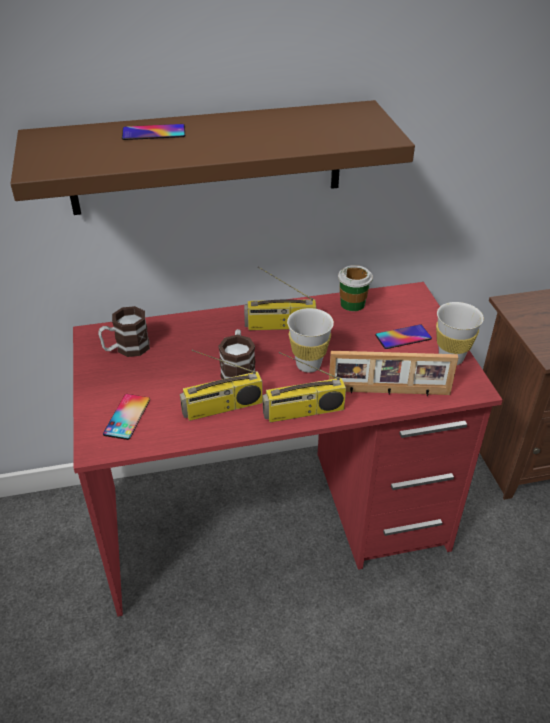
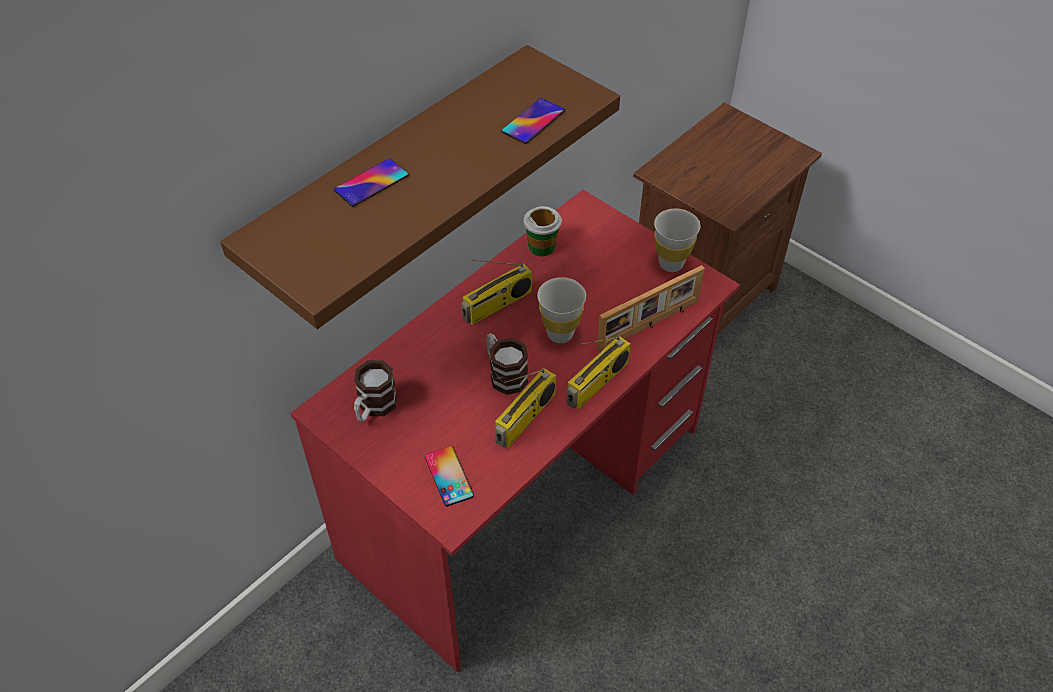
camera: 35 degrees left, 10 degrees up
(403, 337) = (615, 261): phone -> phone (533, 121)

